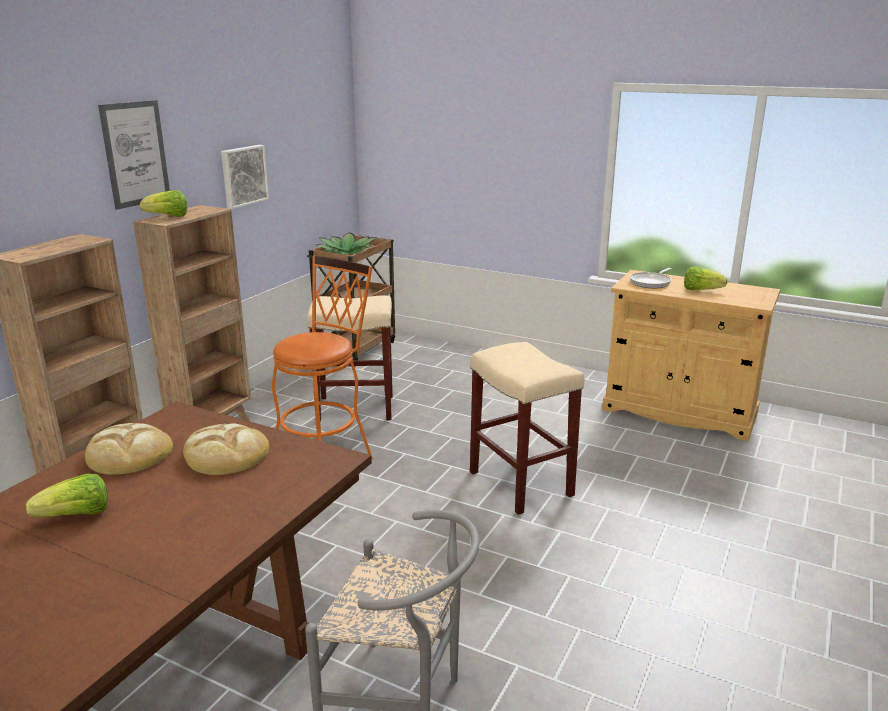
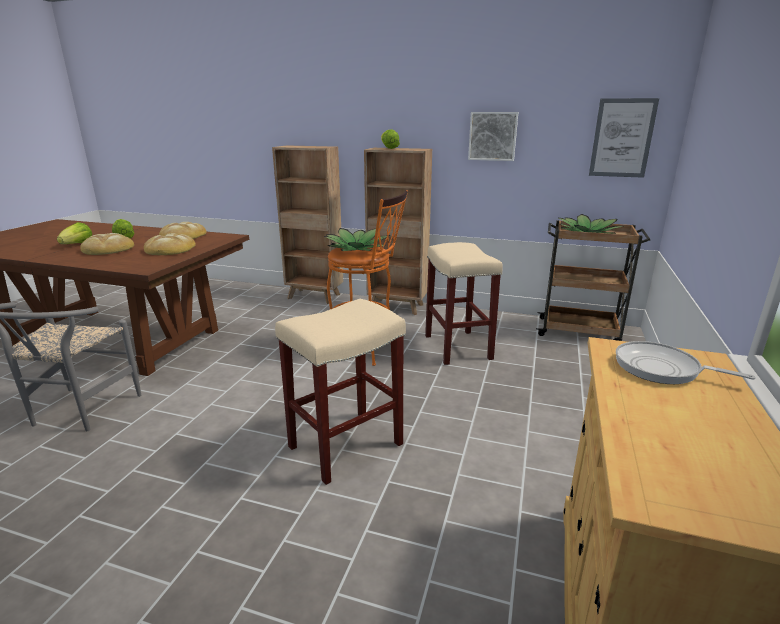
camera: 80 degrees right, 0 degrees up
(135, 154) = (392, 103): picture -> picture (622, 138)
(168, 517) = (108, 249): none -> bread
(309, 341) = (357, 248): none -> potted plant
(701, 290) = (674, 420): lettuce -> lettuce (77, 244)

